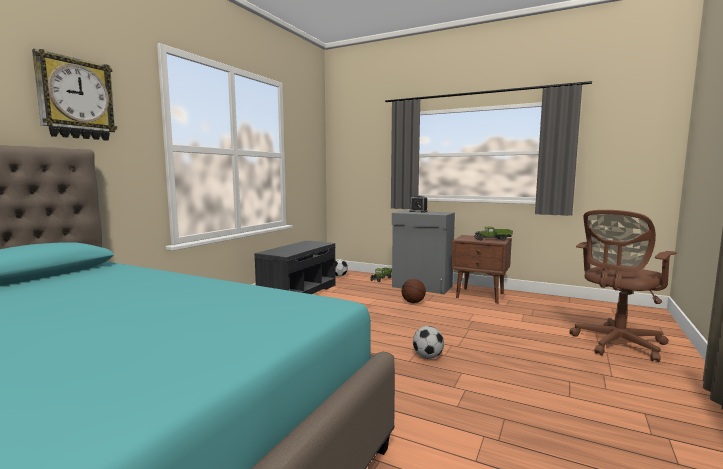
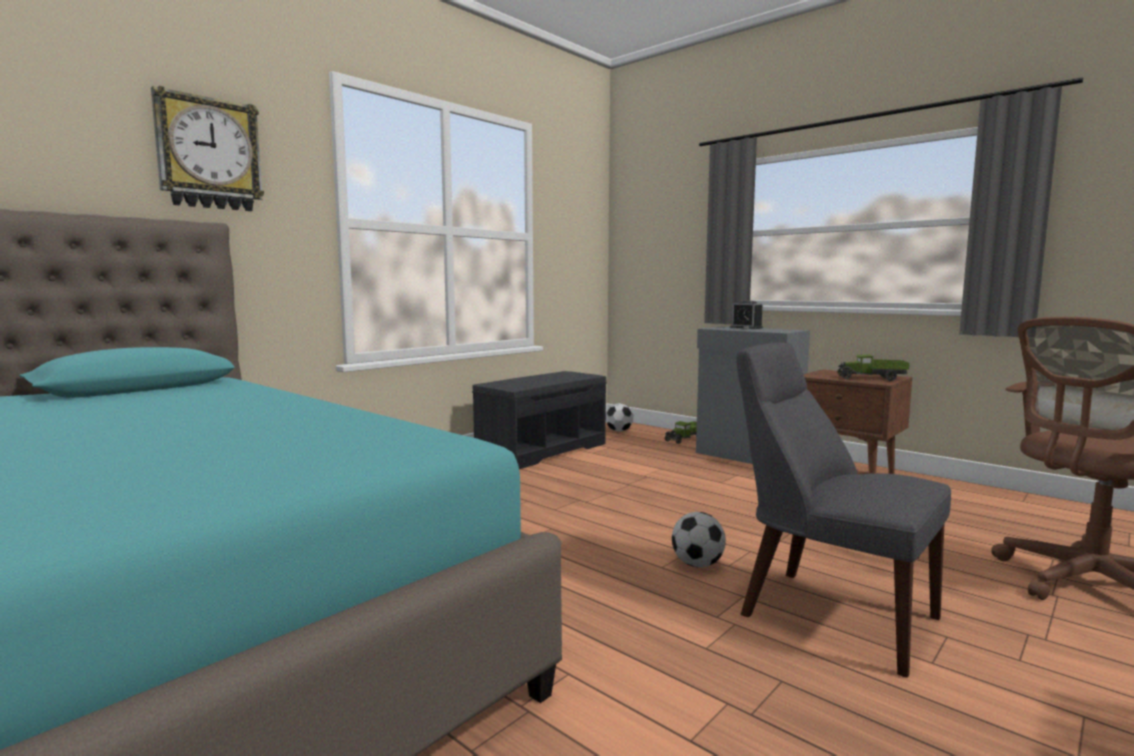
camera: 15 degrees right, 0 degrees up
(413, 302) = (719, 478): basketball -> none
(509, 376) = (829, 613): none -> grey chair

